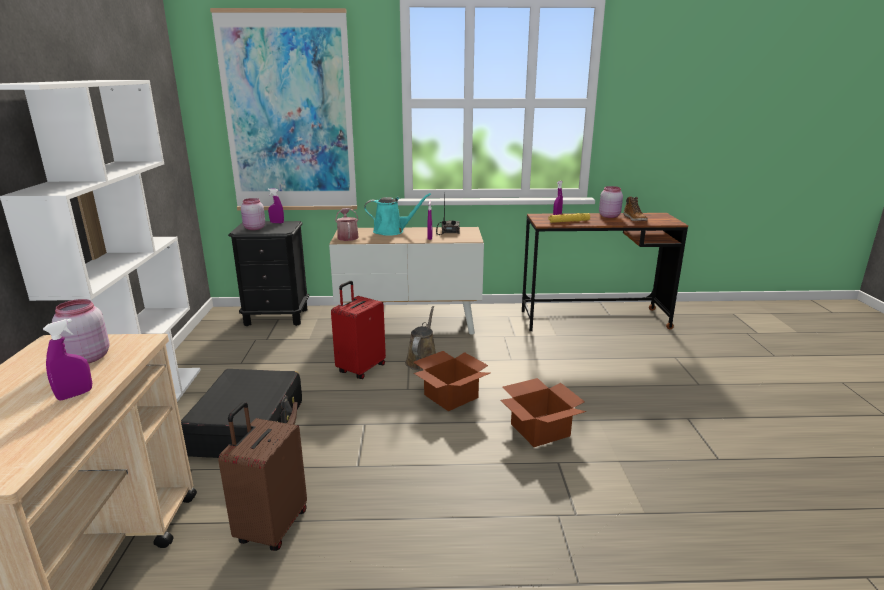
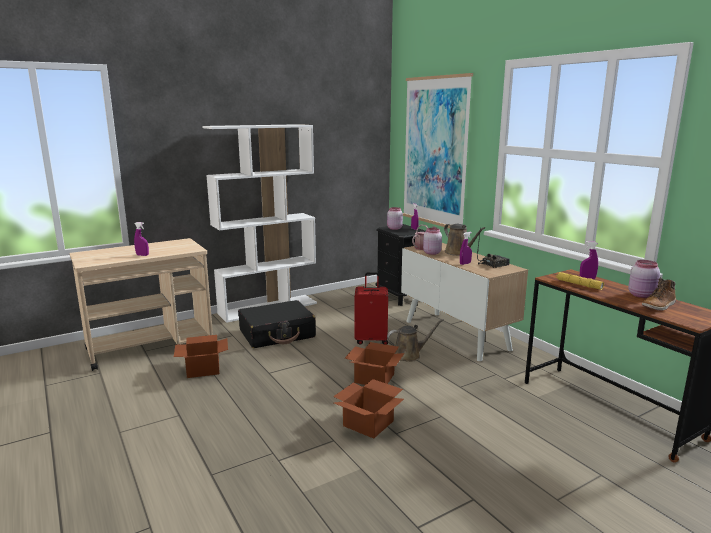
camera: 60 degrees right, 5 degrees down
(86, 358) = (173, 248): pink jar -> pink jar (431, 253)
(271, 527) = (204, 368): brown suitcase -> cardboard box
(392, 231) = (459, 253): turquoise watering can -> brown watering can

